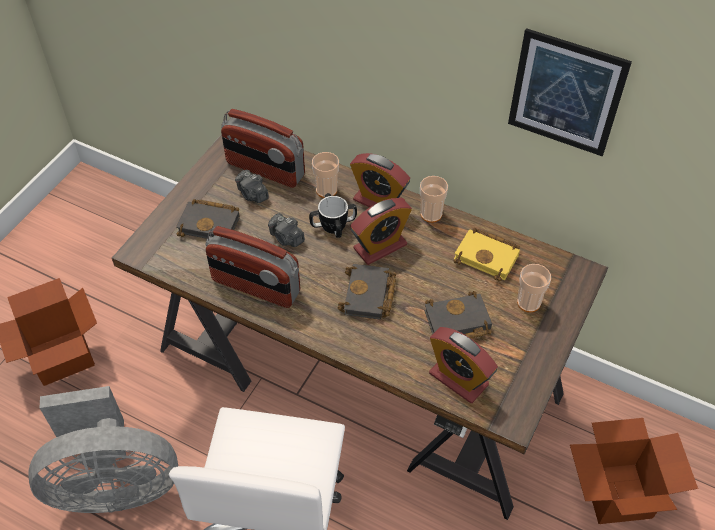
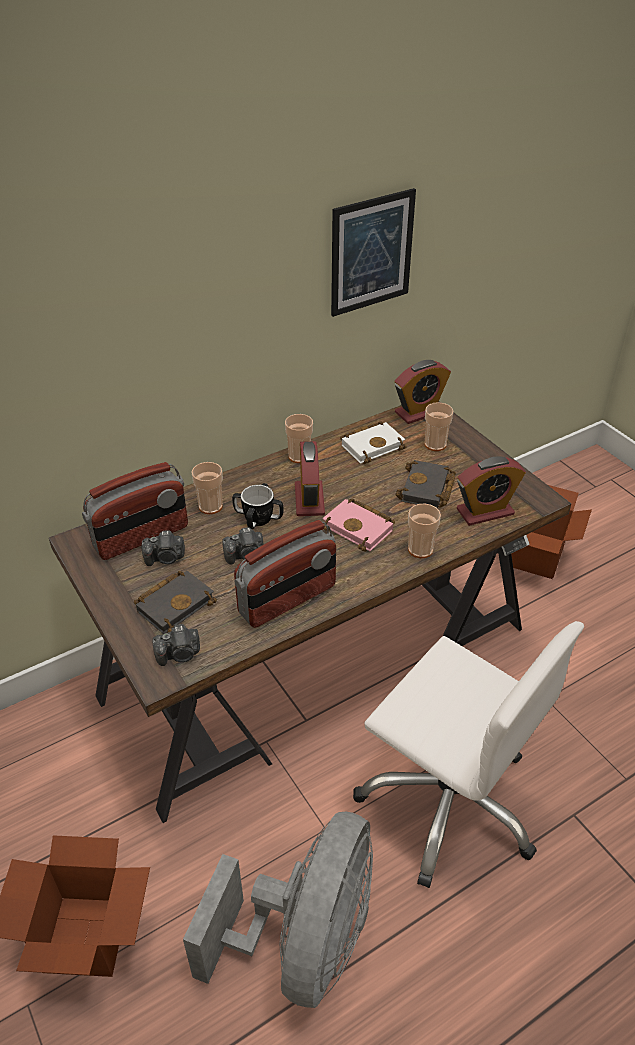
camera: 60 degrees left, 10 degrees down
(165, 251) = (179, 654): none -> camera
(369, 296) = (360, 528): black book -> pink book
(372, 349) = (420, 549): none -> cup
(379, 201) = (256, 480): alarm clock -> alarm clock (419, 412)
(488, 256) = (372, 445): yellow book -> white book

